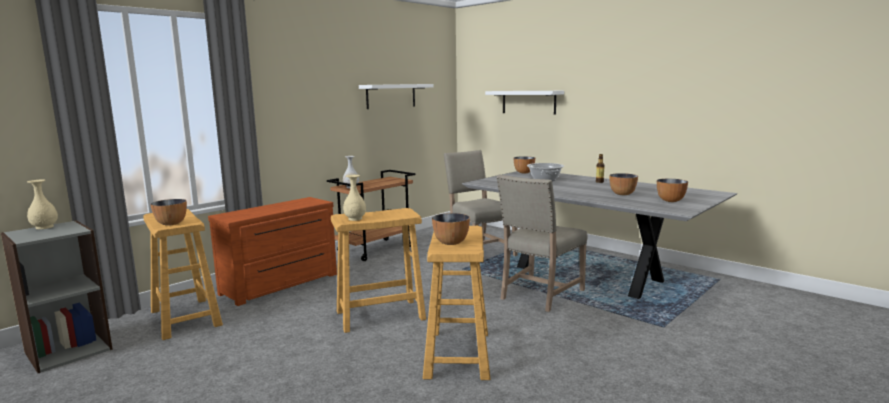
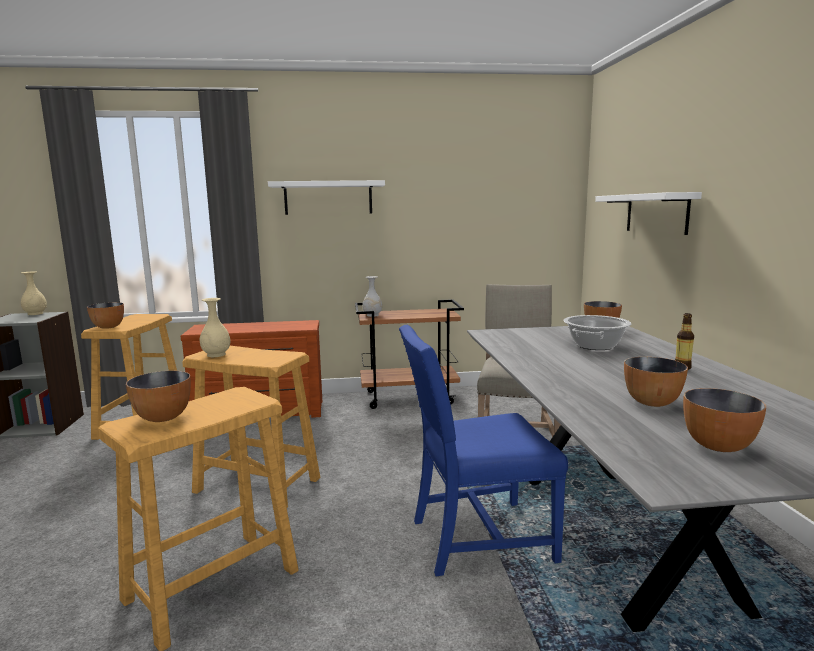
camera: 40 degrees right, 0 degrees up
(391, 96) = (462, 203): white shelf -> white shelf (328, 198)
(539, 295) = (476, 539): beige chair -> blue chair

